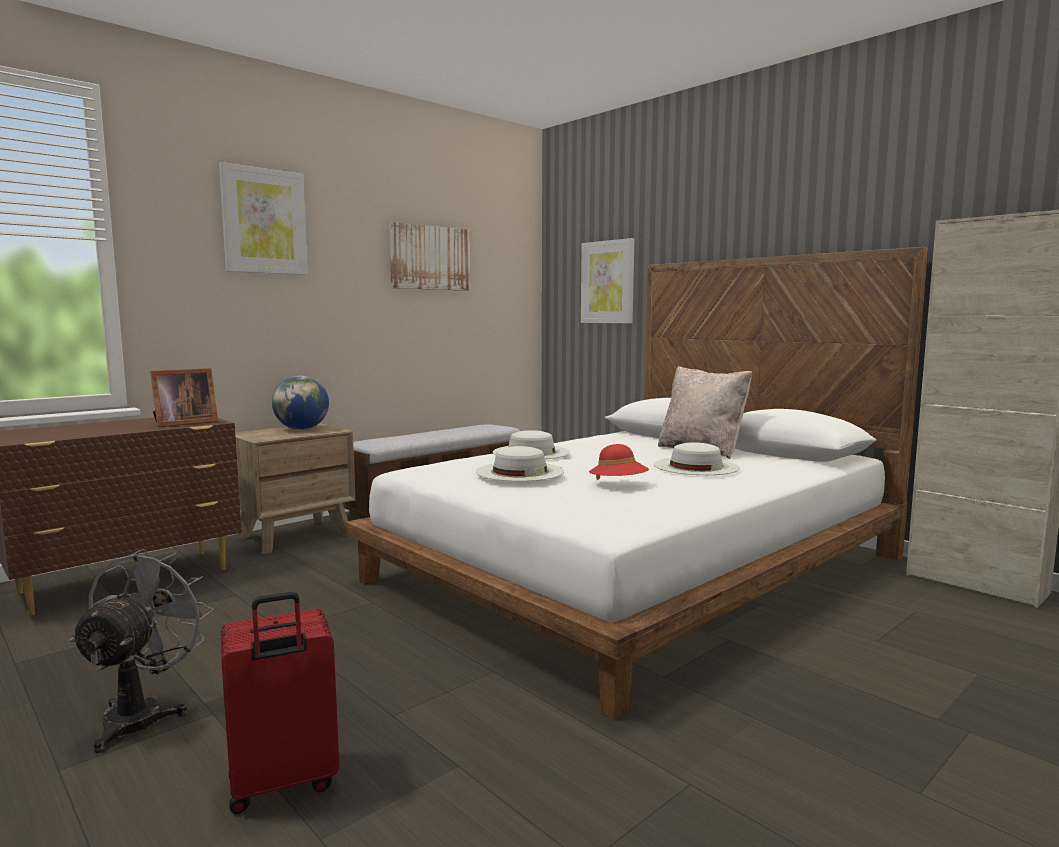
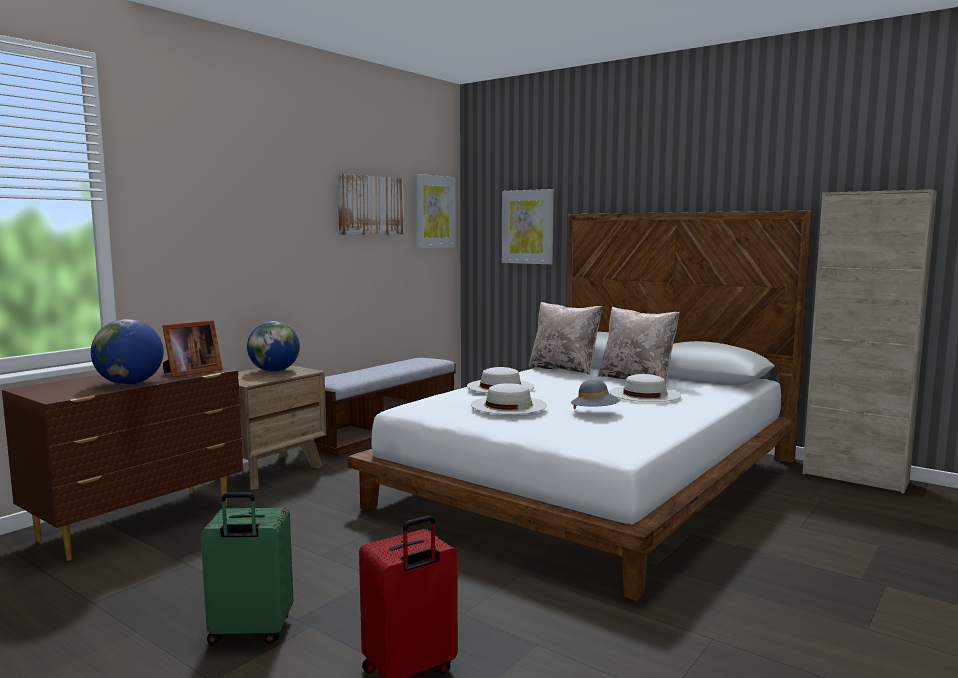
camera: 10 degrees left, 0 degrees up
(107, 431) = (130, 383): none -> globe
(143, 714) = (250, 632): grey fan -> green suitcase
(264, 221) = (234, 177): picture -> picture (434, 212)
(618, 485) = (595, 413): red hat -> grey hat
(625, 438) = (564, 369): none -> beige pillow

